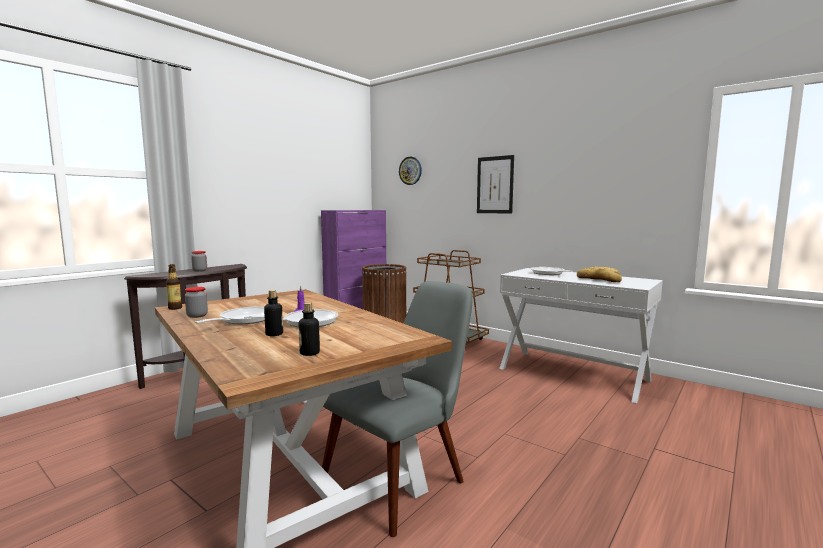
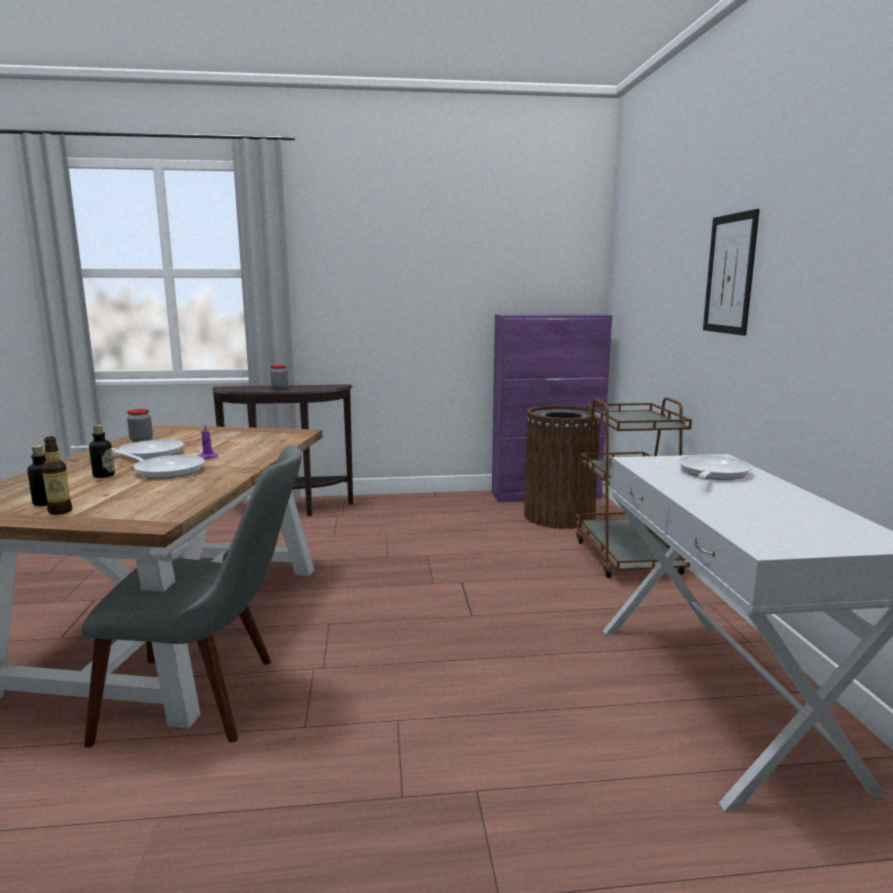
camera: 45 degrees right, 5 degrees up
(175, 308) = (160, 429): bottle -> bottle (60, 511)
(410, 170) = (643, 246): wall clock -> none
(598, 279) = (754, 509): bread -> none

